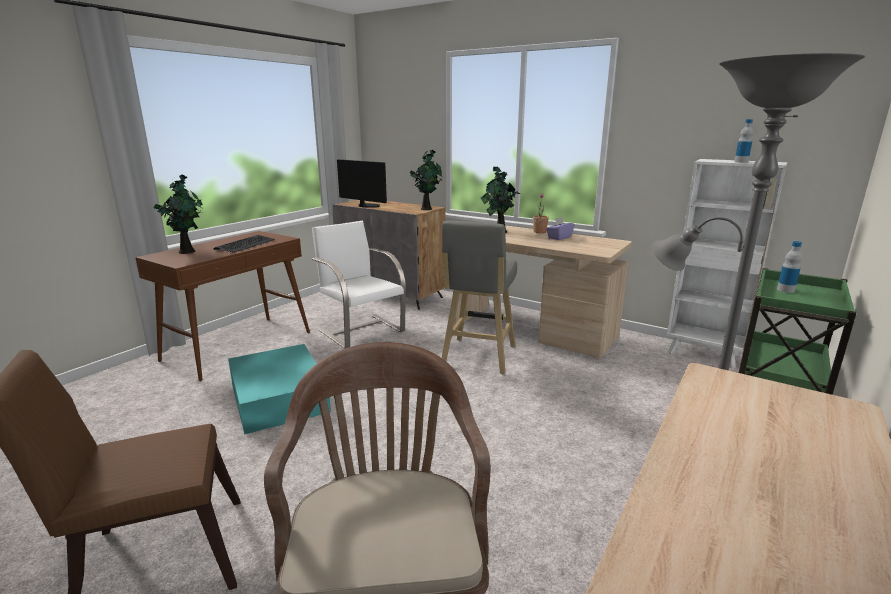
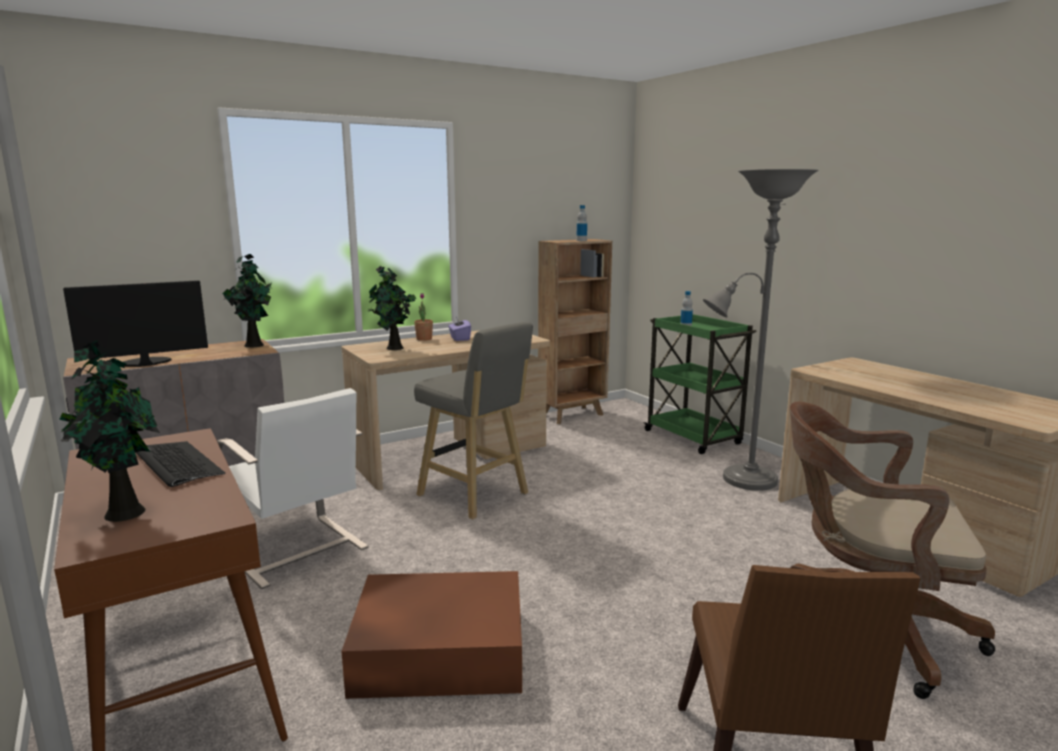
camera: 65 degrees left, 5 degrees down
(279, 396) = (437, 650): turquoise storage box -> brown storage box
(361, 330) = (296, 551): white chair -> white chair turned 120 degrees counterclockwise
(704, 354) = (573, 415): white bookcase -> brown bookcase

